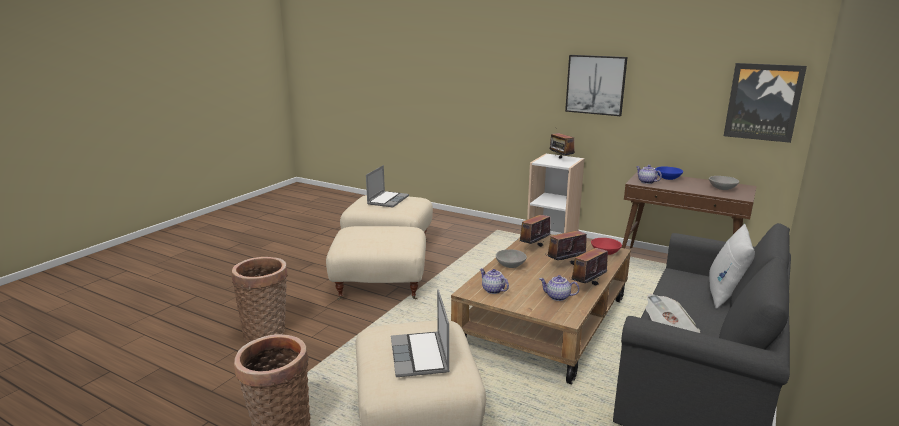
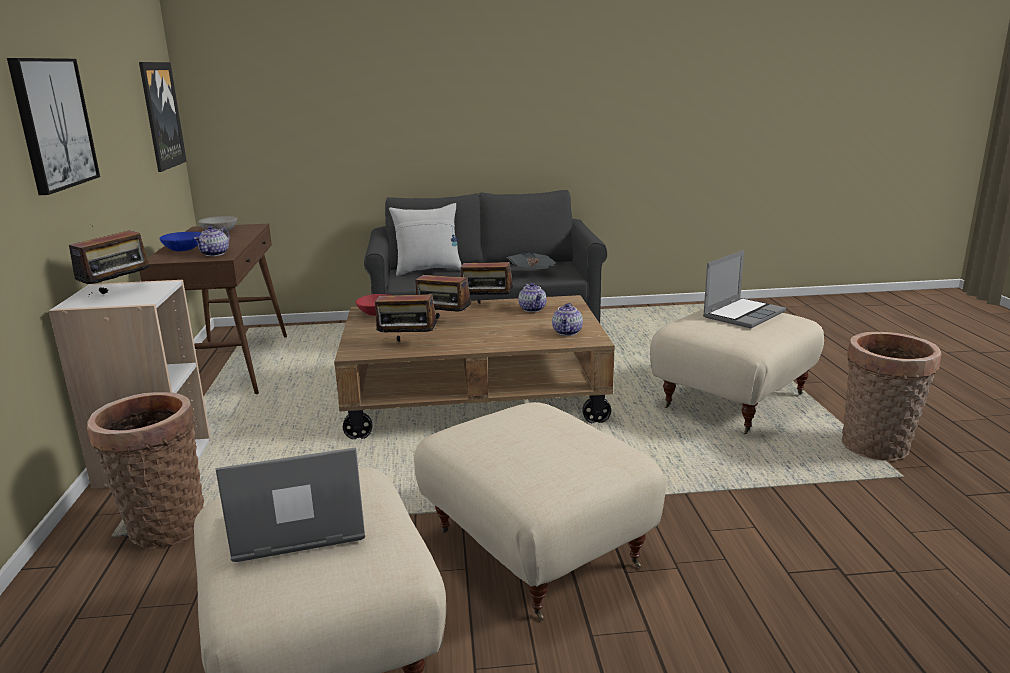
camera: 125 degrees left, 0 degrees up
(267, 331) = (821, 578): basket -> basket (163, 526)
(510, 265) = (487, 340): grey bowl -> none

